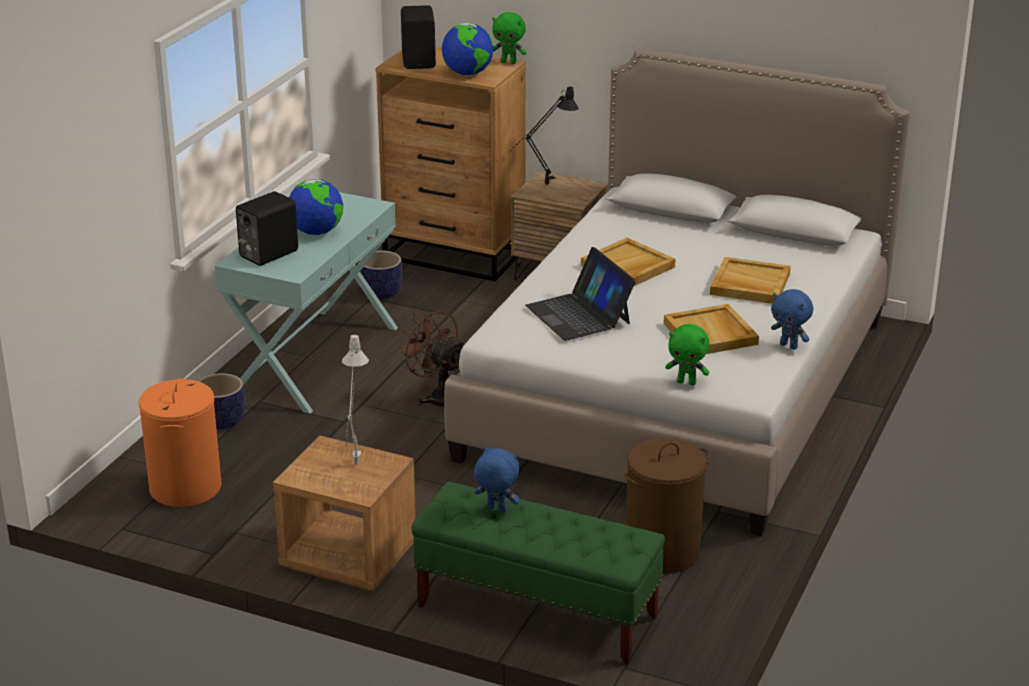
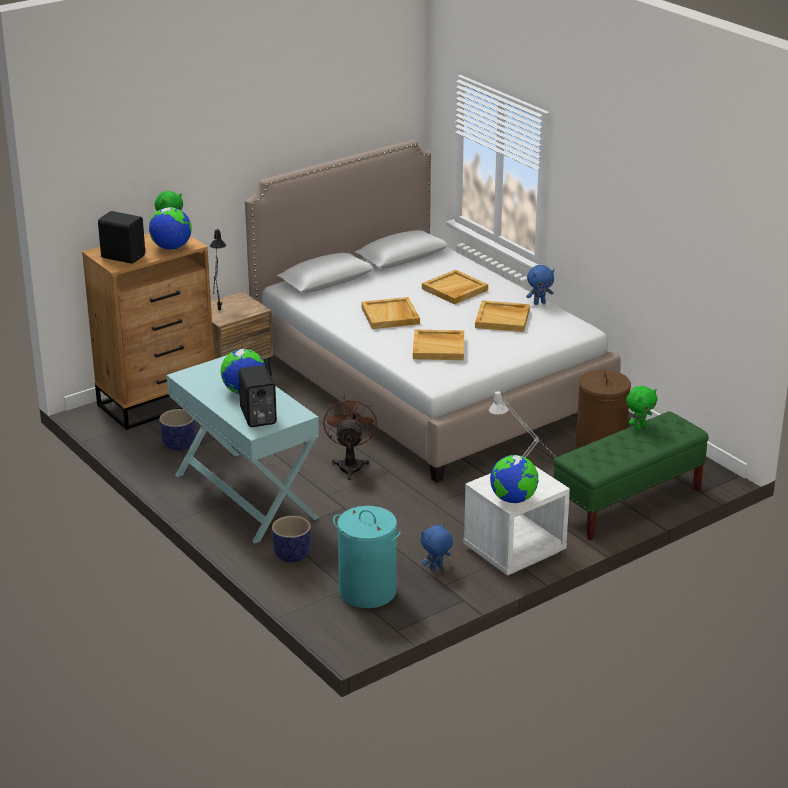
camera: 60 degrees left, 0 degrees up
(185, 487) = (367, 591): orange laundry basket -> turquoise laundry basket
(307, 475) = (513, 499): none -> globe
(347, 558) = (514, 551): brown nightstand -> white nightstand
(437, 397) = (350, 465): brown fan -> brown fan turned 105 degrees clockwise
(496, 510) = (604, 450): blue plush toy -> blue plush toy (436, 568)
(579, 314) = (439, 347): laptop -> beige tray
(687, 382) = (552, 342): green plush toy -> green plush toy (639, 427)

